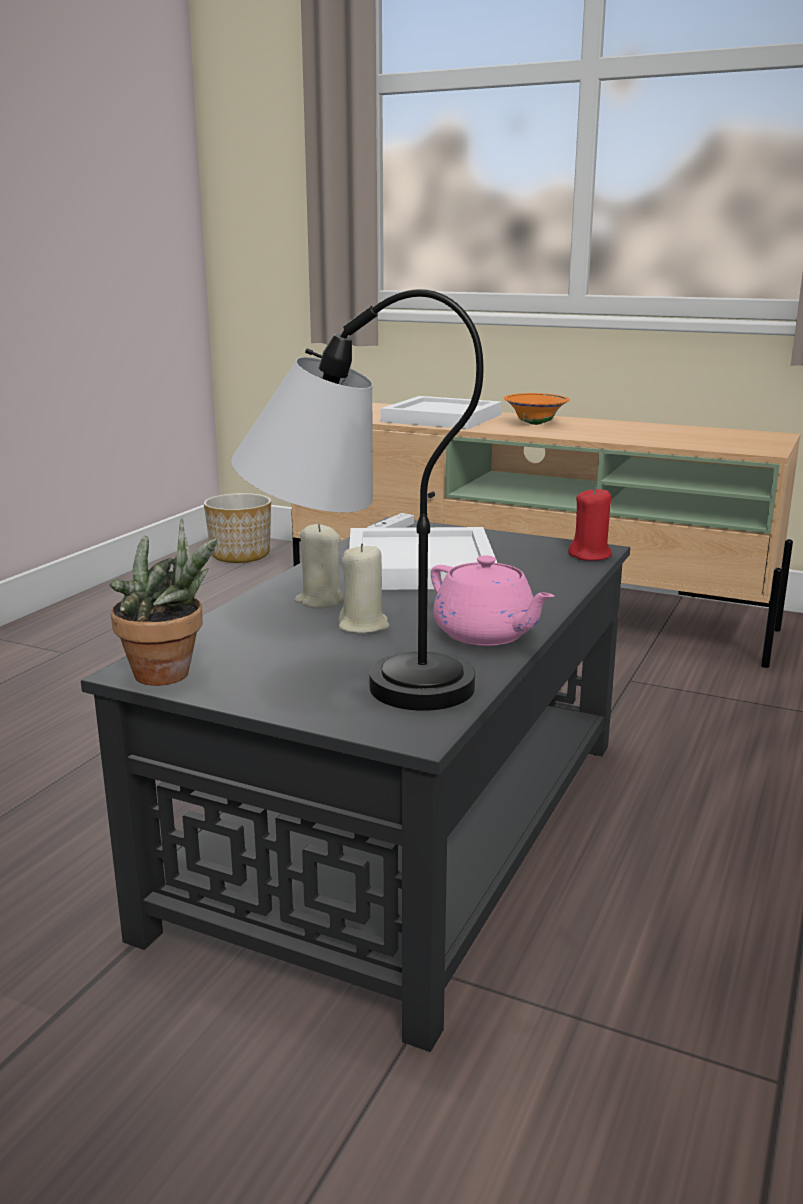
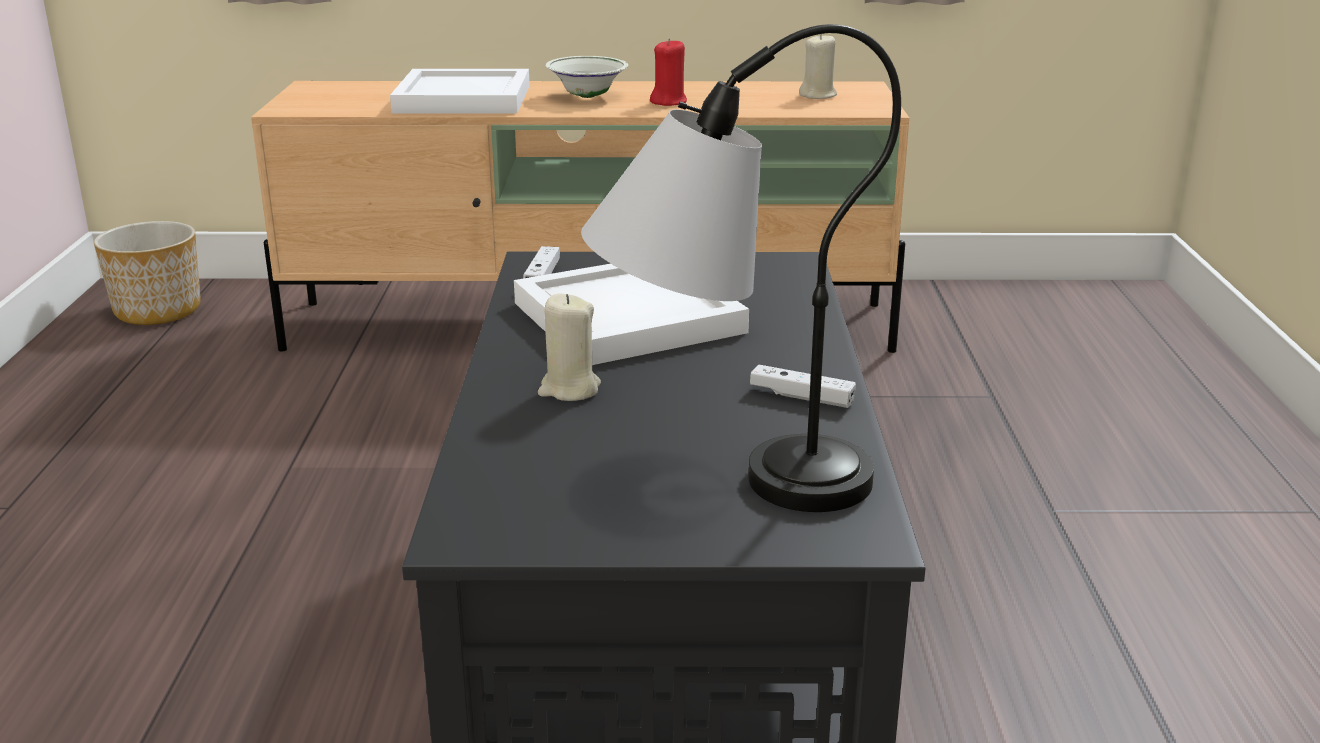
camera: 25 degrees left, 5 degrees up
(170, 675) = (512, 532): potted plant -> none
(363, 625) = (657, 413): beige candle -> beige candle (818, 95)
(486, 634) = (801, 397): pink teapot -> white game controller
(535, 423) = (587, 96): orange bowl -> white bowl
(590, 555) = (796, 271): red candle -> red candle (669, 102)

